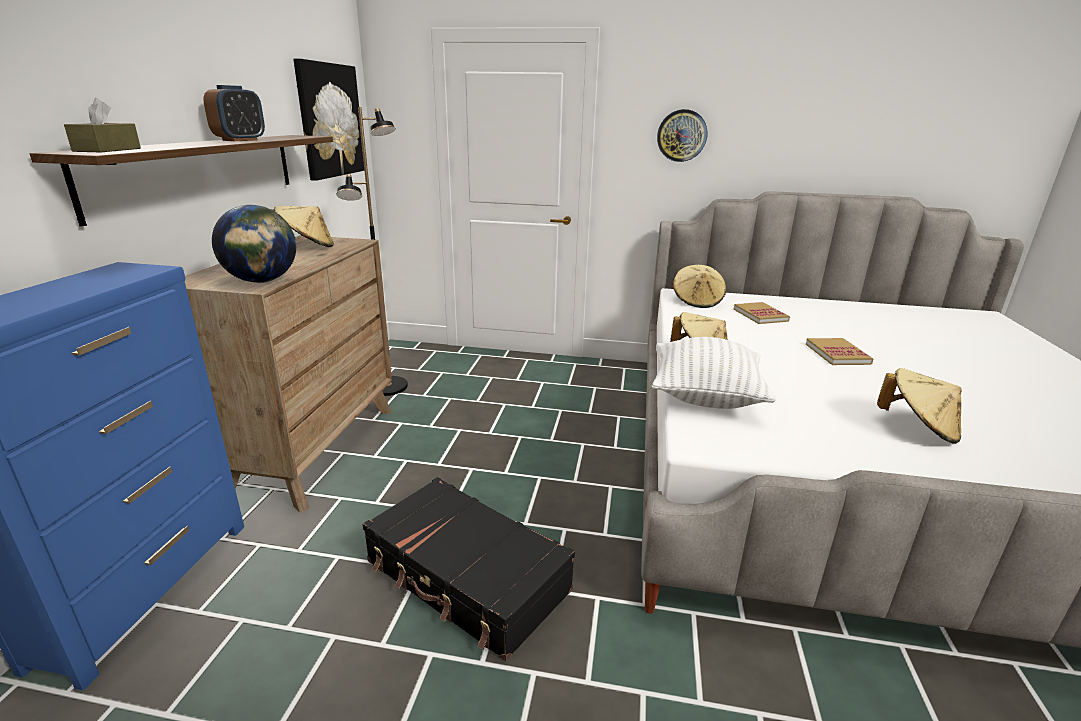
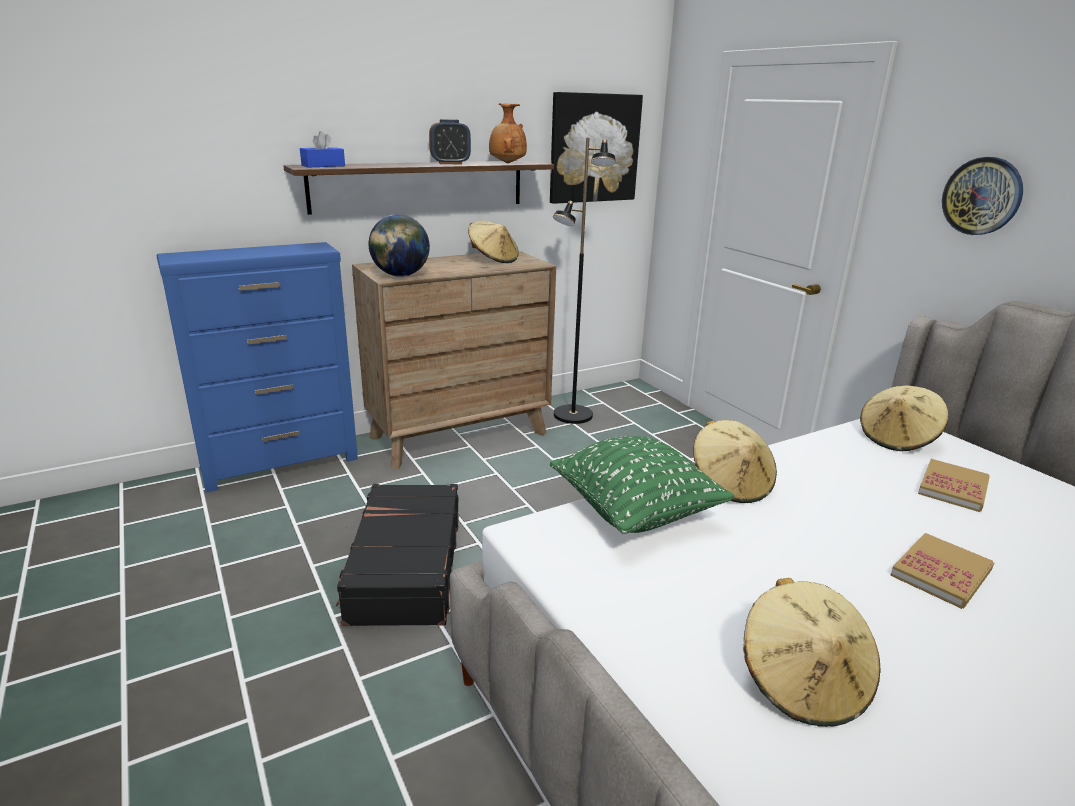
camera: 50 degrees right, 0 degrees up
(107, 150) = (323, 166): brown tissue box -> blue tissue box
(290, 137) = (507, 163): none -> brown vase
(705, 397) = (635, 512): white pillow -> green pillow

